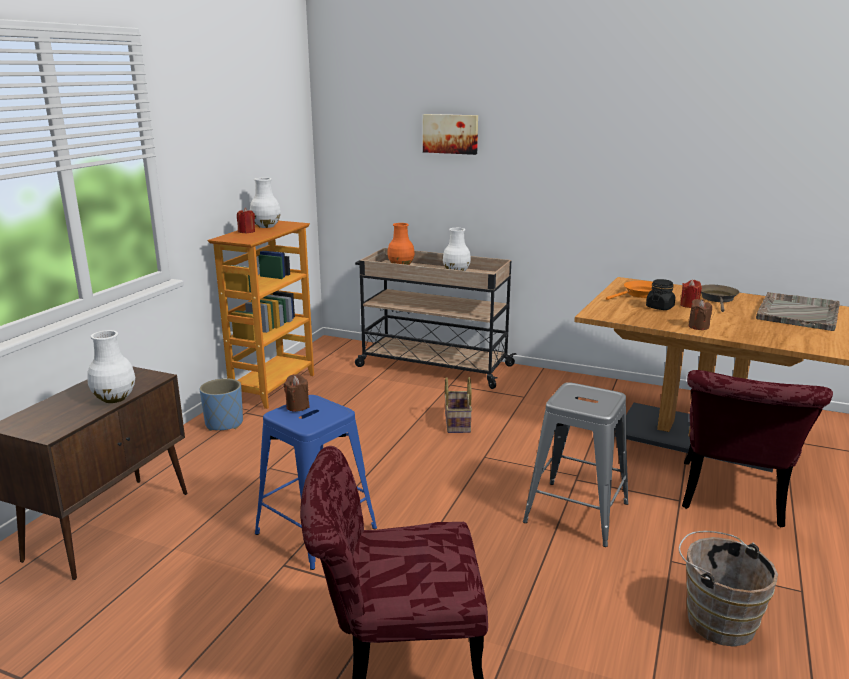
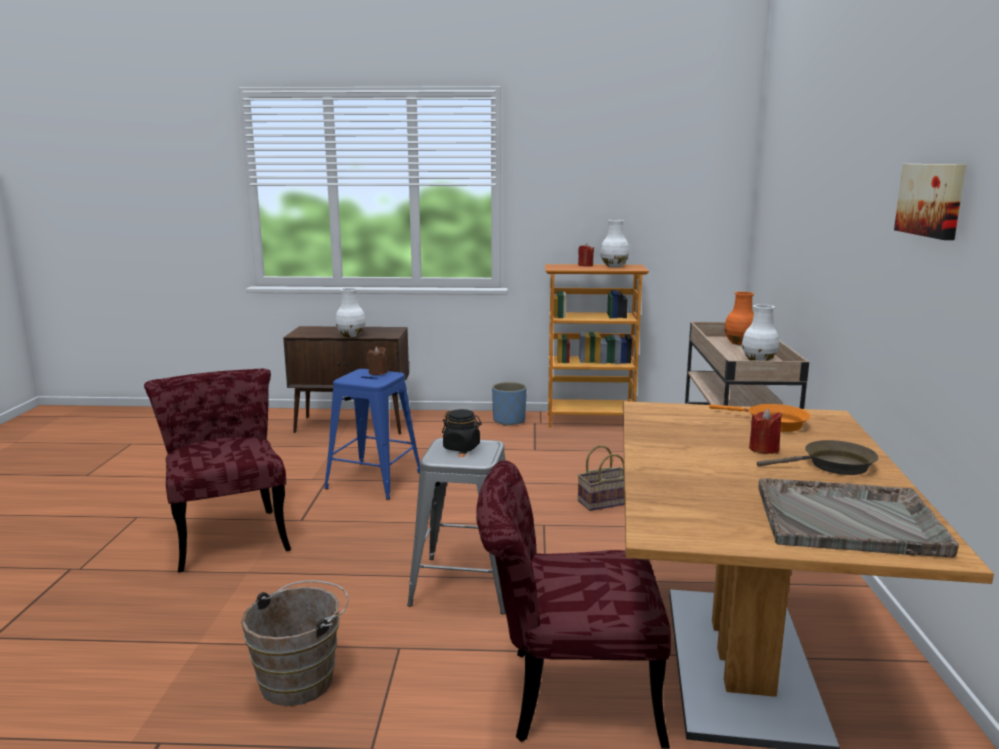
camera: 70 degrees right, 5 degrees down
(450, 133) = (808, 189): picture -> picture (932, 199)
(660, 307) = (725, 434): black jar -> black jar (462, 447)
(698, 327) = (664, 454): brown candle -> none

